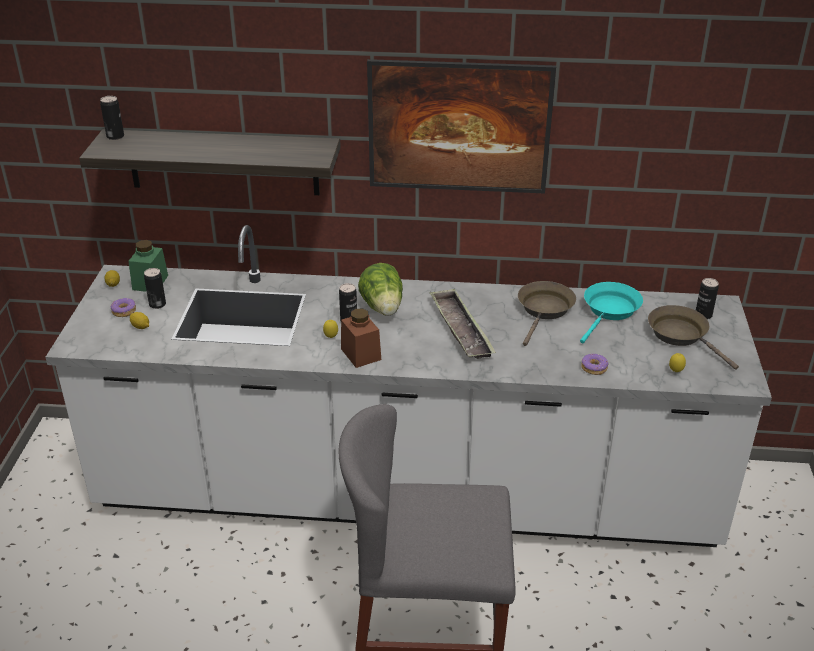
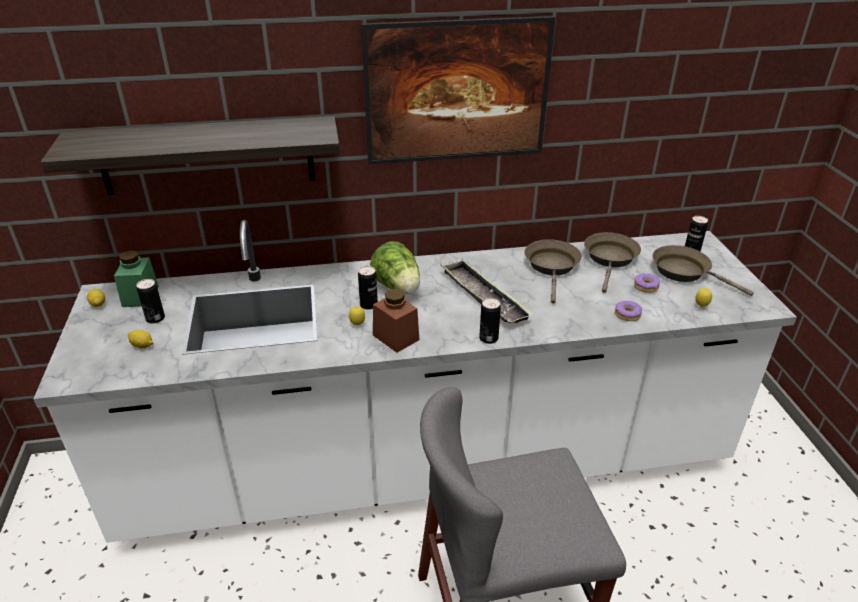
camera: 15 degrees left, 0 degrees up
(115, 136) = (79, 136): can -> can (488, 338)
(124, 311) = (118, 332): donut -> donut (646, 287)
(610, 311) = (610, 259): turquoise frying pan -> brown frying pan

